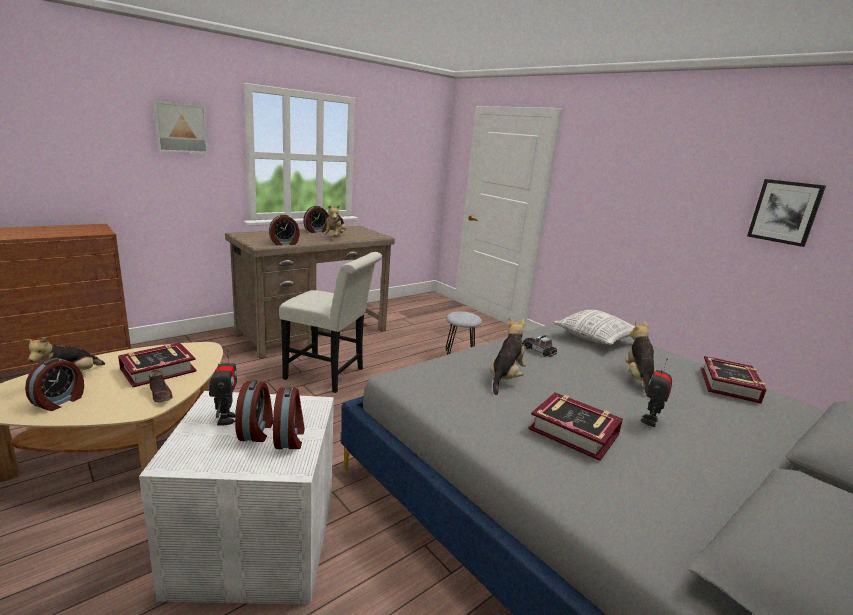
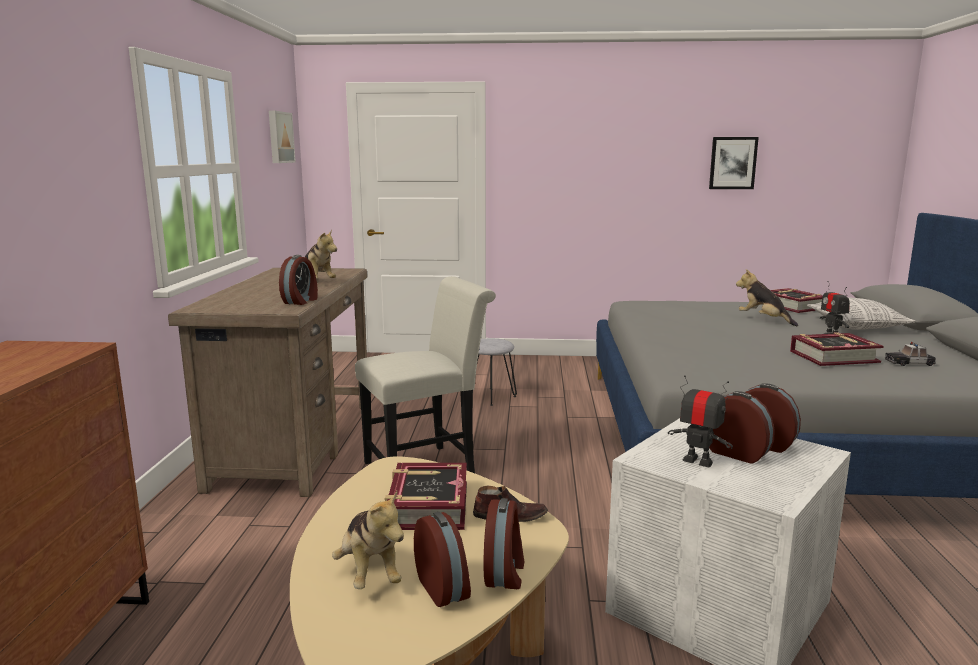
camera: 45 degrees left, 5 degrees down
(180, 128) = (73, 131): picture -> picture (279, 137)
(317, 231) = (266, 283): alarm clock -> alarm clock (505, 573)
(505, 378) = (721, 349): plush toy -> none
(539, 350) = (677, 326): toy car -> toy car (909, 362)
(595, 337) = (675, 306): pillow -> pillow (857, 326)

